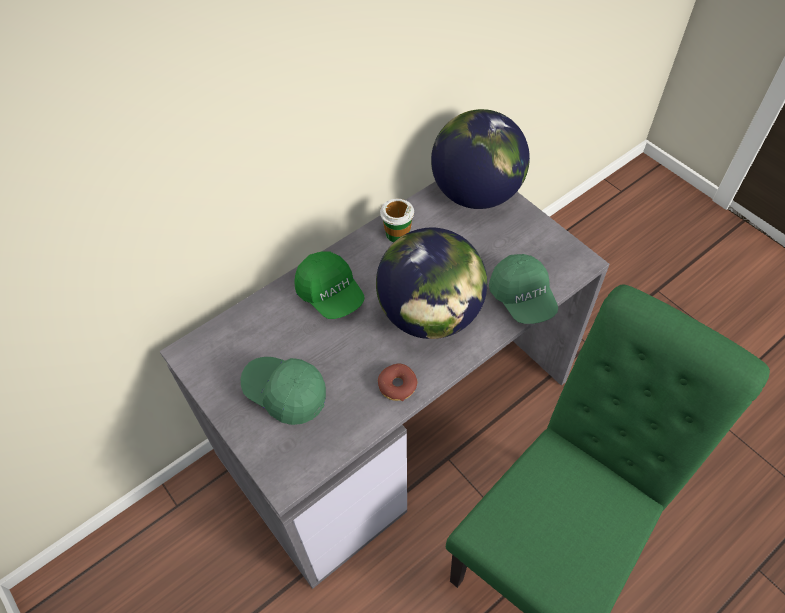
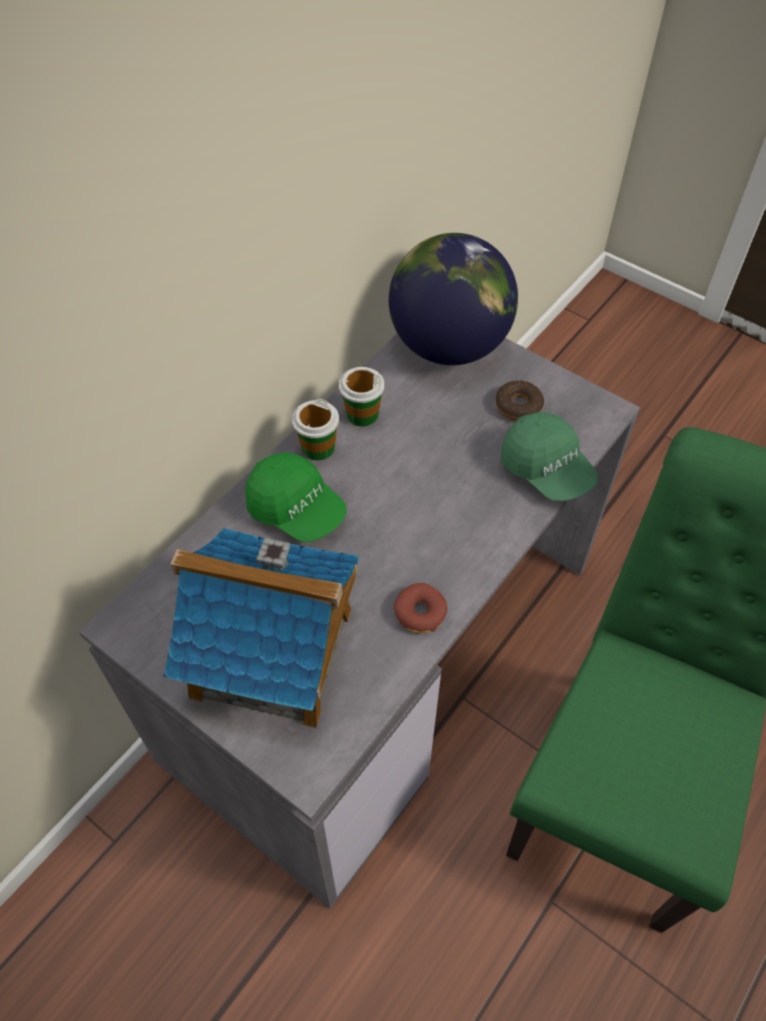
camera: 15 degrees left, 0 degrees up
(285, 393) = (273, 653): green cap -> toy house
(358, 252) = (318, 447): none -> cup
(430, 315) = (435, 512): globe -> none
(515, 247) = (518, 406): none -> donut

